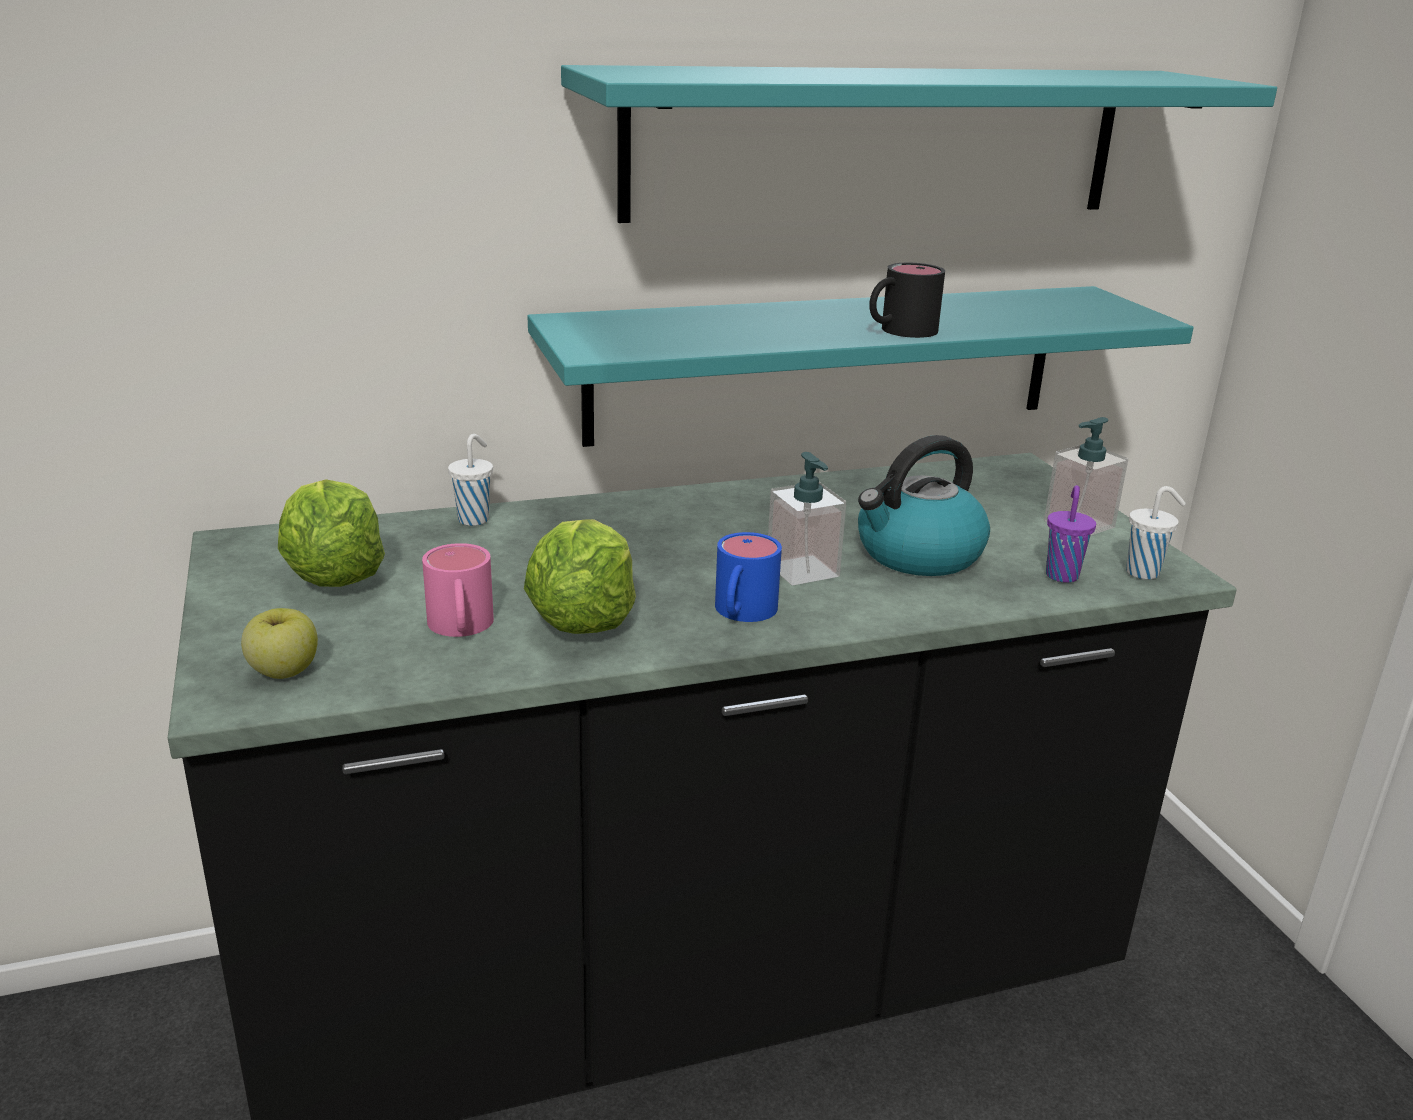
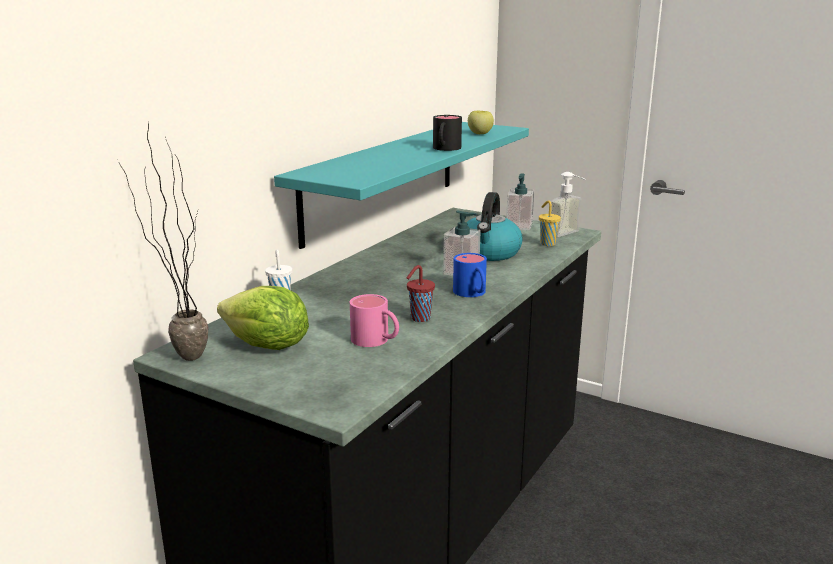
camera: 40 degrees left, 5 degrees down
(233, 548) = (180, 356): none -> potted plant
(284, 671) = (336, 387): apple -> apple (480, 133)
(583, 620) = (419, 318): lettuce -> red cup
(878, 143) = (391, 60): turquoise shelf -> none
(1061, 575) = (547, 244): purple cup -> yellow cup
(1144, 573) = (569, 235): white cup -> soap dispenser

